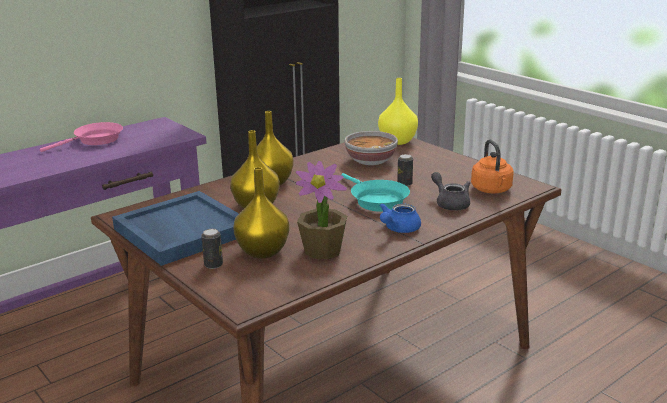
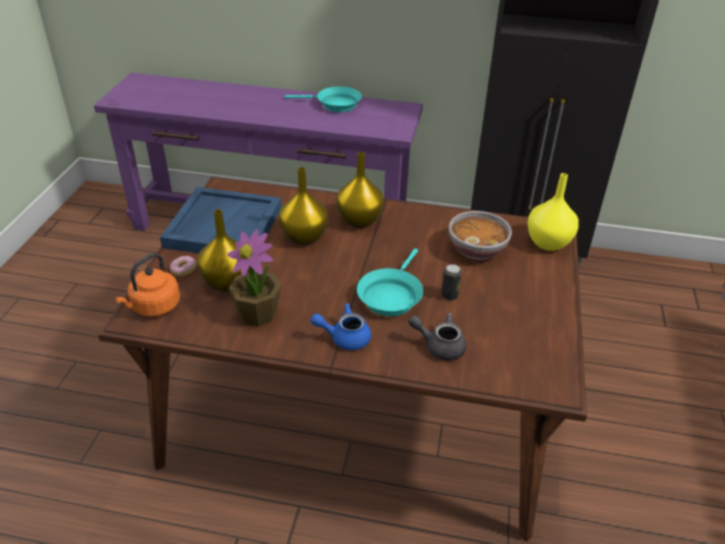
camera: 50 degrees right, 15 degrees up
(95, 140) = (334, 104): pink frying pan -> turquoise frying pan
(213, 265) = (184, 270): can -> donut
(450, 203) = (439, 346): grey teapot -> grey teapot turned 90 degrees counterclockwise
(492, 190) = (508, 361): orange kettle -> orange kettle (154, 307)

